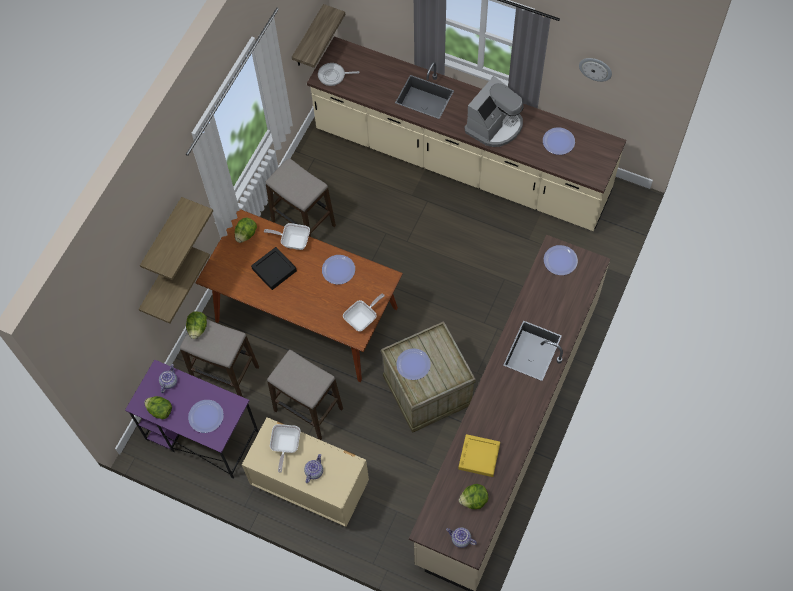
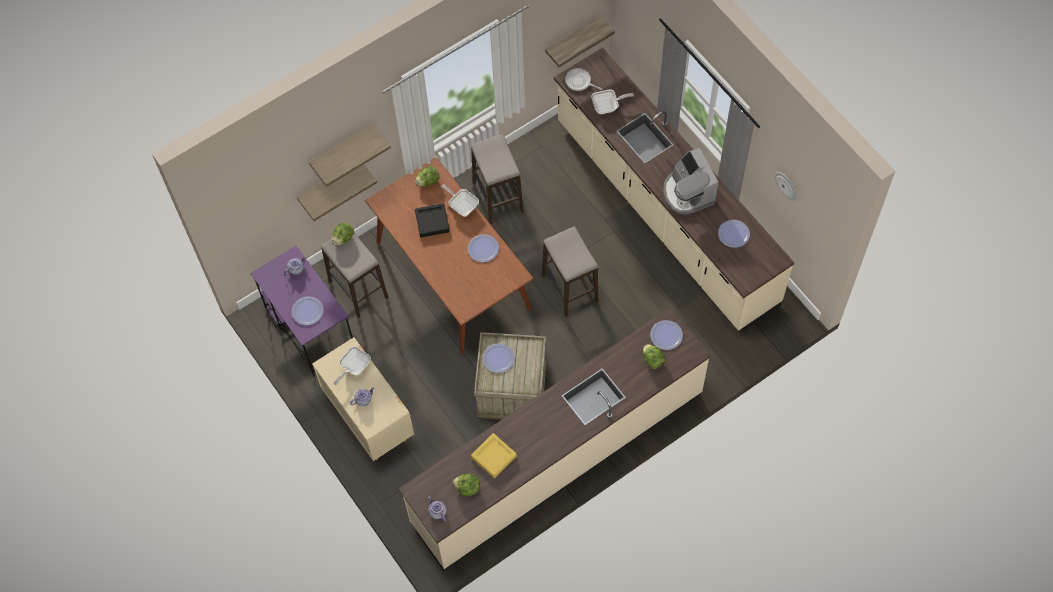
camera: 30 degrees right, 0 degrees up
(160, 411) = (276, 288): lettuce -> lettuce (653, 360)
(308, 410) = (405, 354): stool -> stool (570, 289)
(363, 319) = (477, 299): frying pan -> frying pan (607, 107)
(495, 126) = (688, 193): coffee machine -> coffee machine turned 90 degrees clockwise

